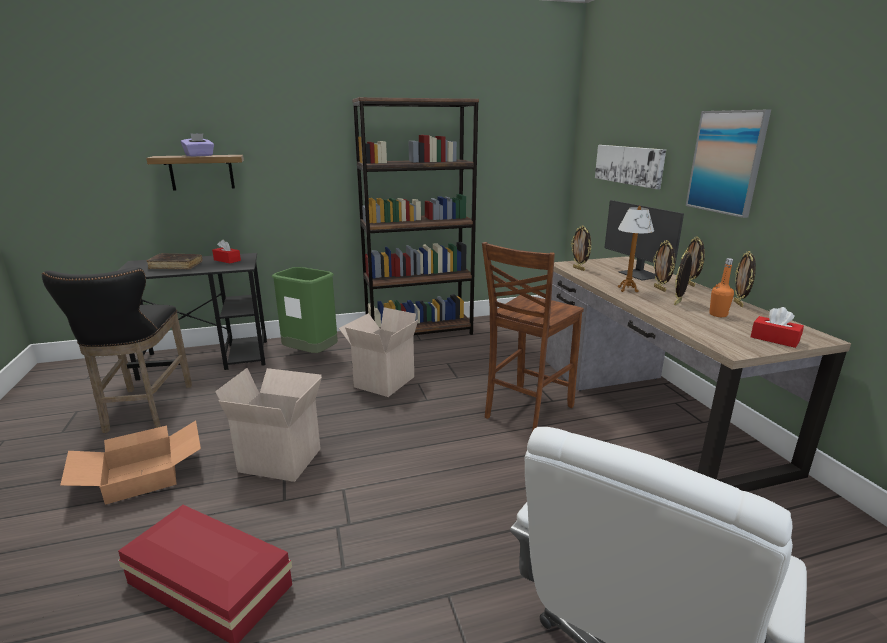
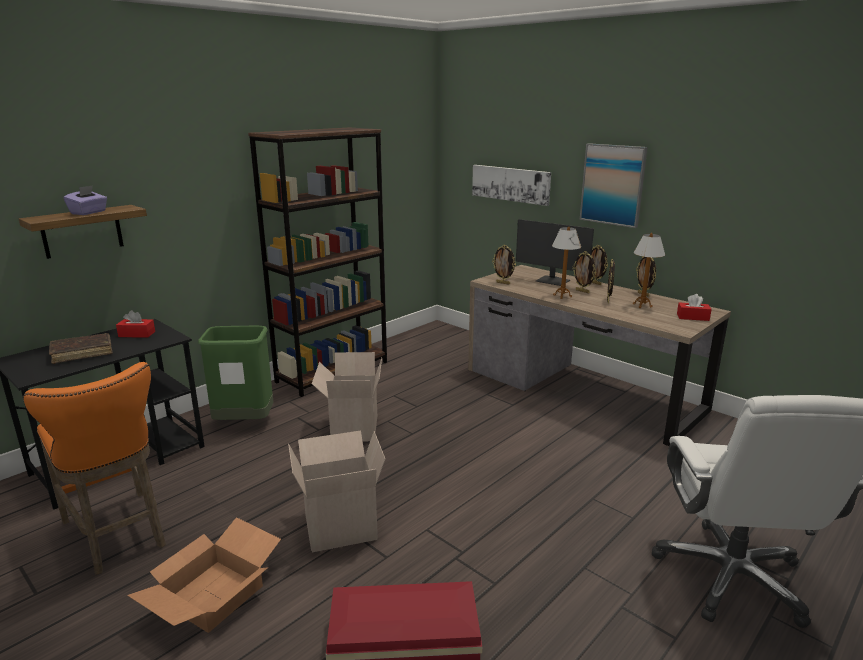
camera: 30 degrees left, 0 degrees up
(144, 410) = (118, 535): black stool -> orange stool
(526, 412) = (502, 419): brown chair -> none
(718, 314) = (642, 305): orange bottle -> table lamp

